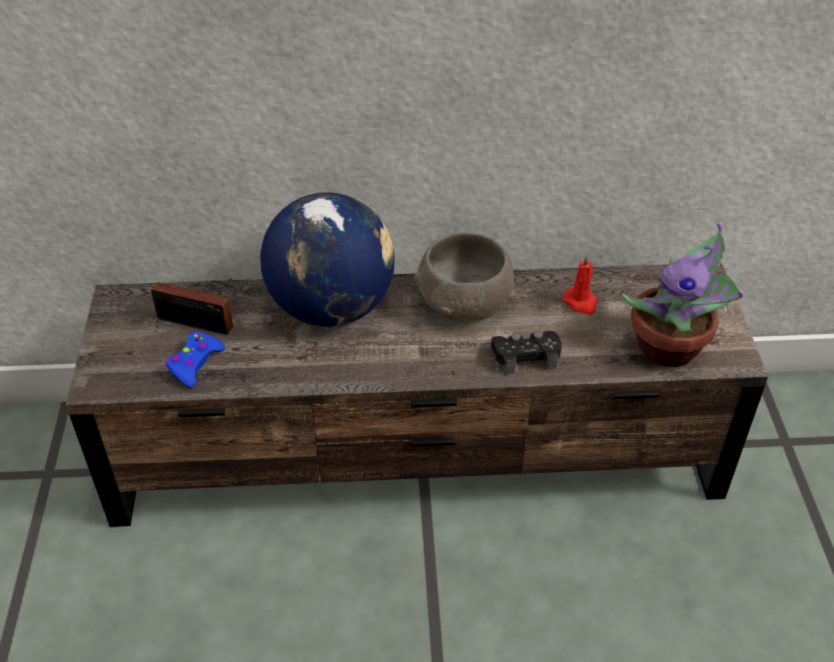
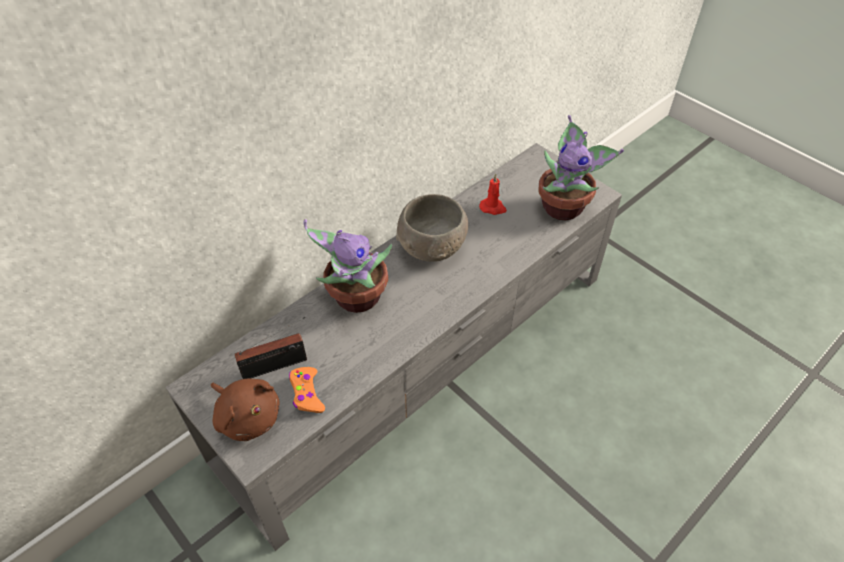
camera: 40 degrees left, 5 degrees up
(128, 350) = (247, 416): none -> brown plush toy
(195, 364) = (307, 394): blue game controller -> orange game controller
(332, 308) = (355, 298): globe -> potted plant
(420, 452) = (423, 361): brown tv stand -> grey tv stand
(526, 356) = (498, 257): black game controller -> none

